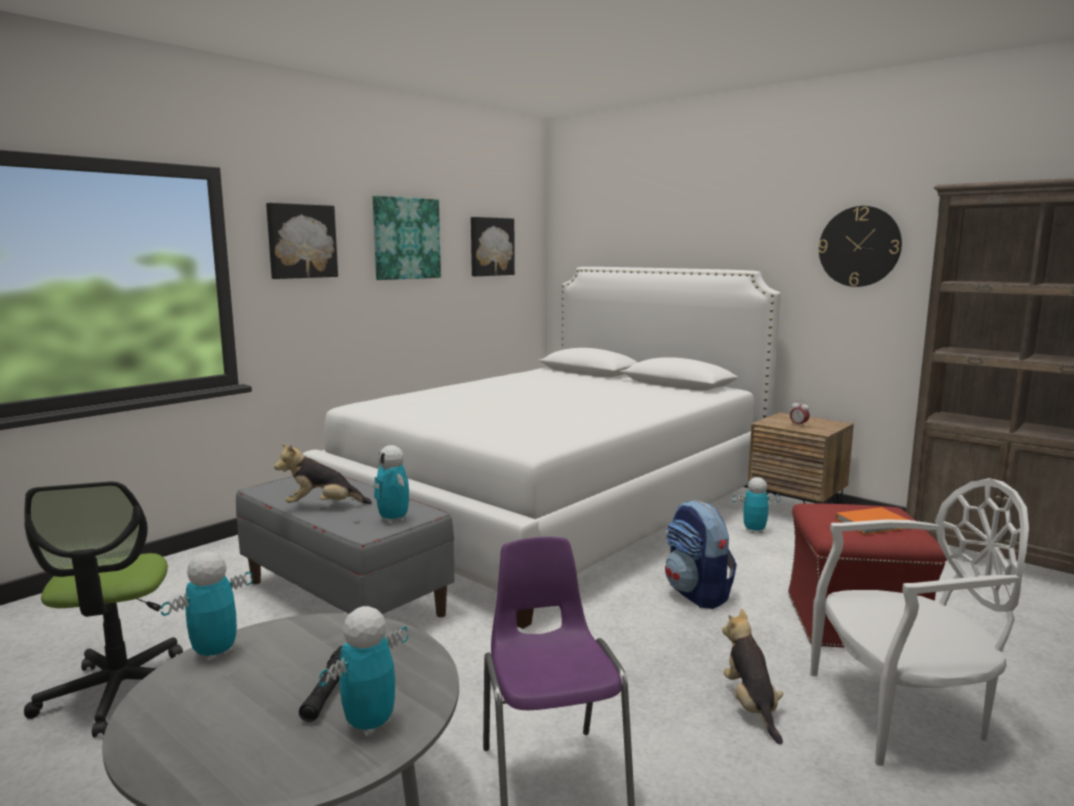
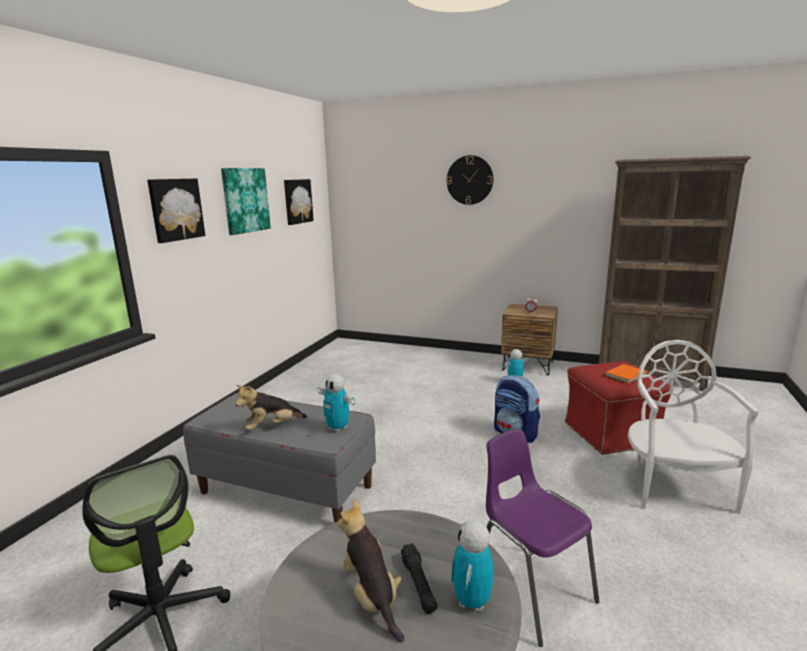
camera: 20 degrees left, 5 degrees up
(215, 654) = (300, 576): toy robot -> none
(553, 512) = (384, 391): white bed -> none
(751, 706) = (600, 503): plush toy -> plush toy (372, 596)
(859, 246) = (557, 196): wall clock -> wall clock (469, 180)
(902, 713) = (675, 487): white chair -> white chair turned 60 degrees counterclockwise

